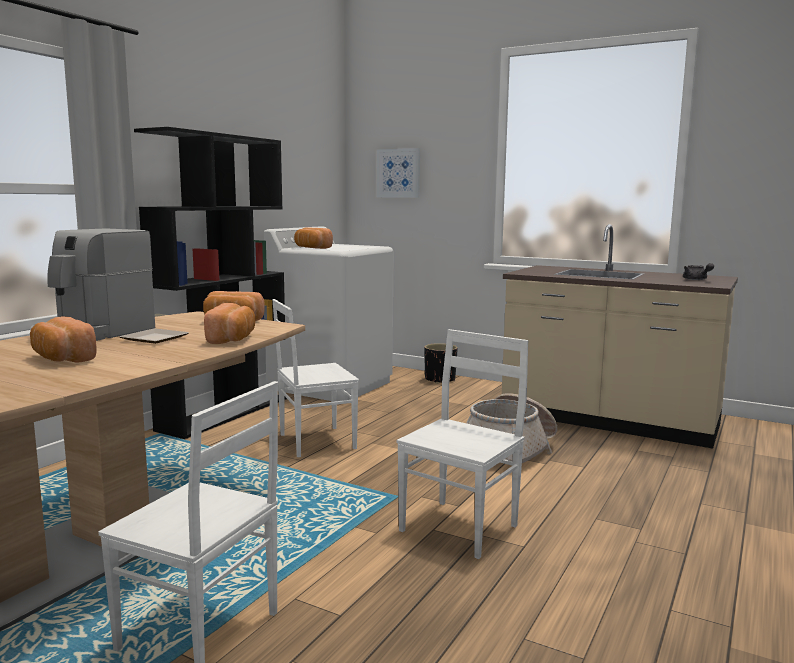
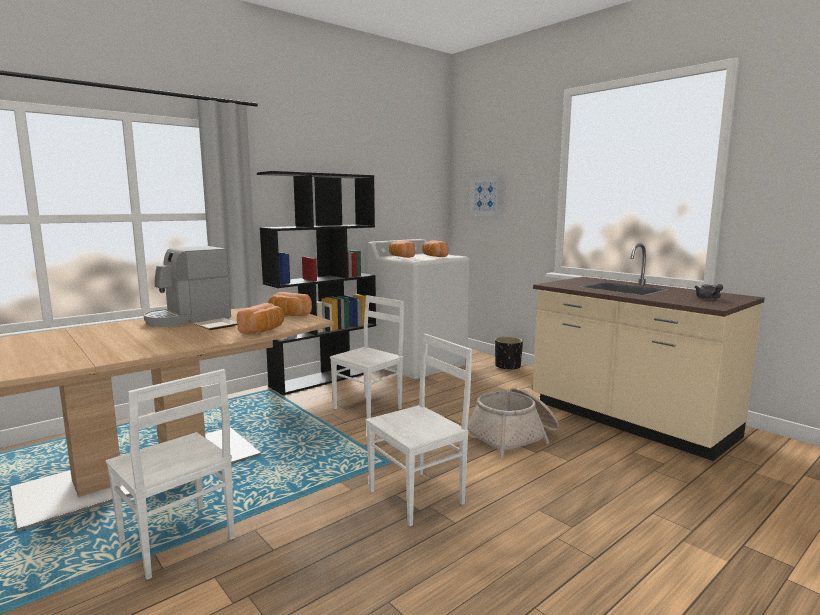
camera: 20 degrees right, 0 degrees up
(62, 359) = (139, 337): bread -> bread (433, 256)
(315, 441) = (369, 408): white chair -> white chair turned 135 degrees clockwise

